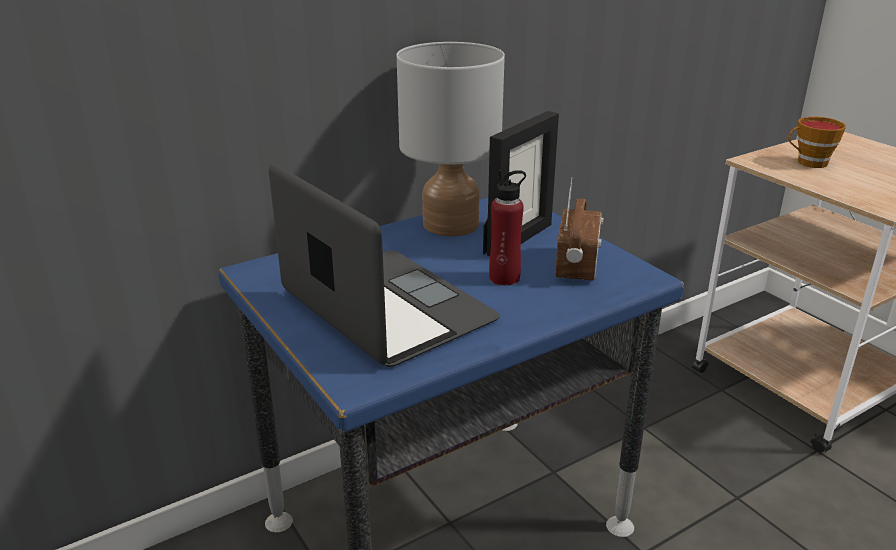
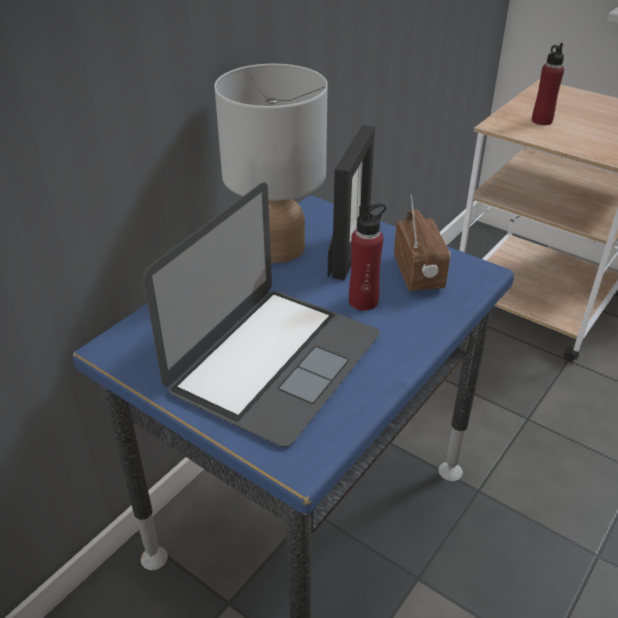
camera: 20 degrees left, 10 degrees up
(386, 306) = (275, 361): laptop -> laptop turned 90 degrees clockwise
(809, 163) = (541, 121): cup -> red bottle

